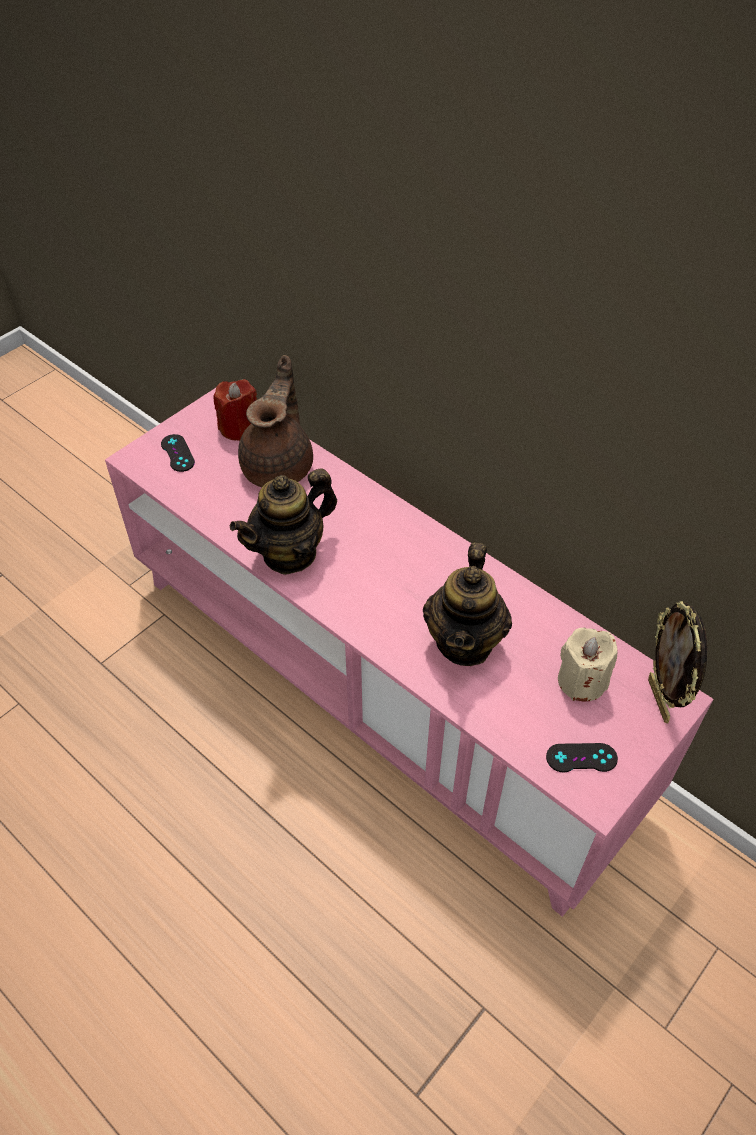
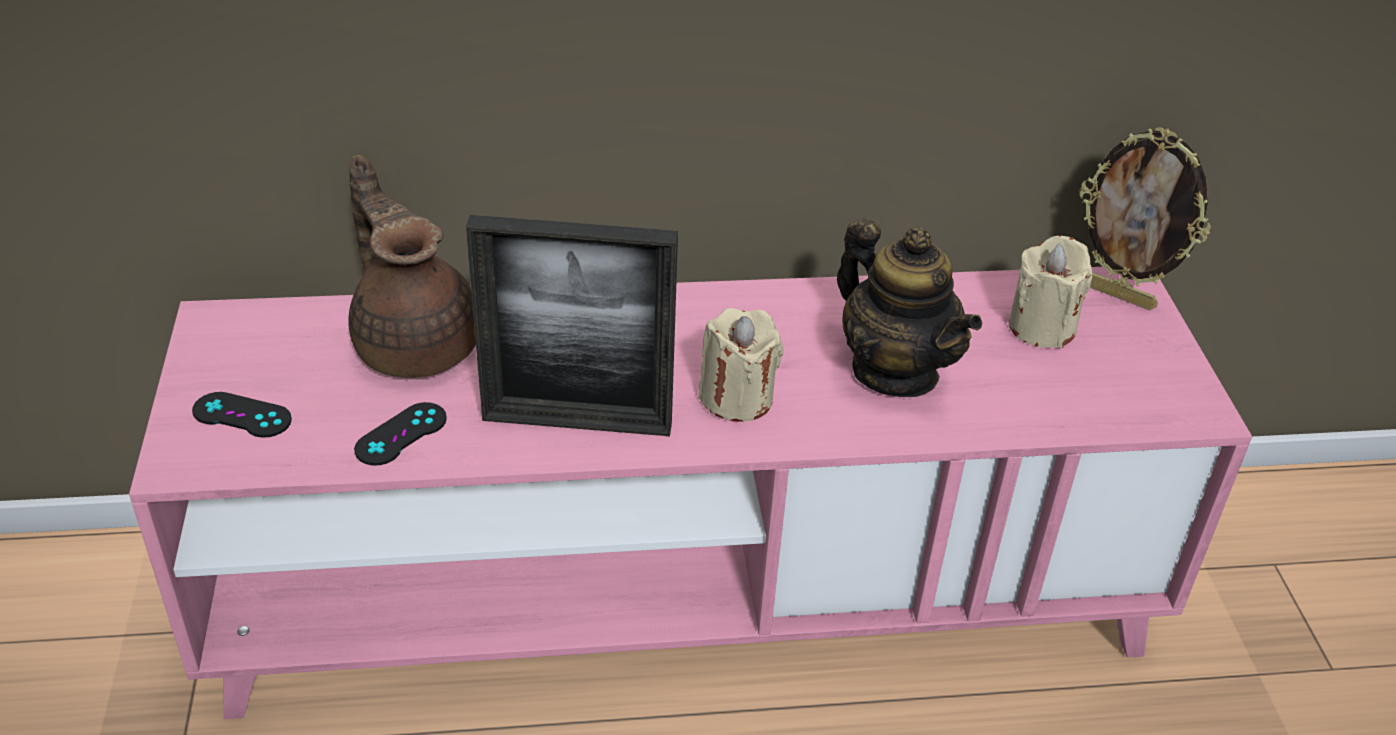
camera: 50 degrees left, 10 degrees down
(239, 428) = (291, 335): red candle -> none
(290, 553) = (577, 422): teapot -> picture frame
(371, 596) = (737, 398): none -> beige candle
(581, 758) = (1140, 390): black game controller -> black game controller (401, 434)

